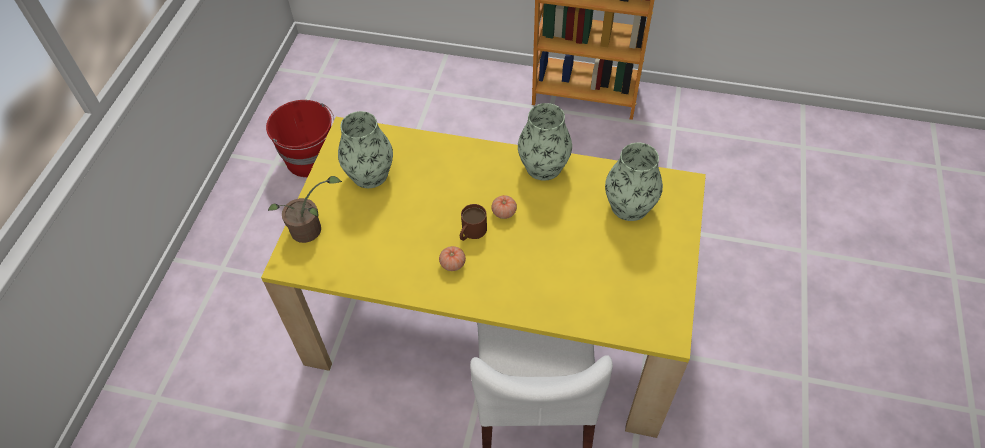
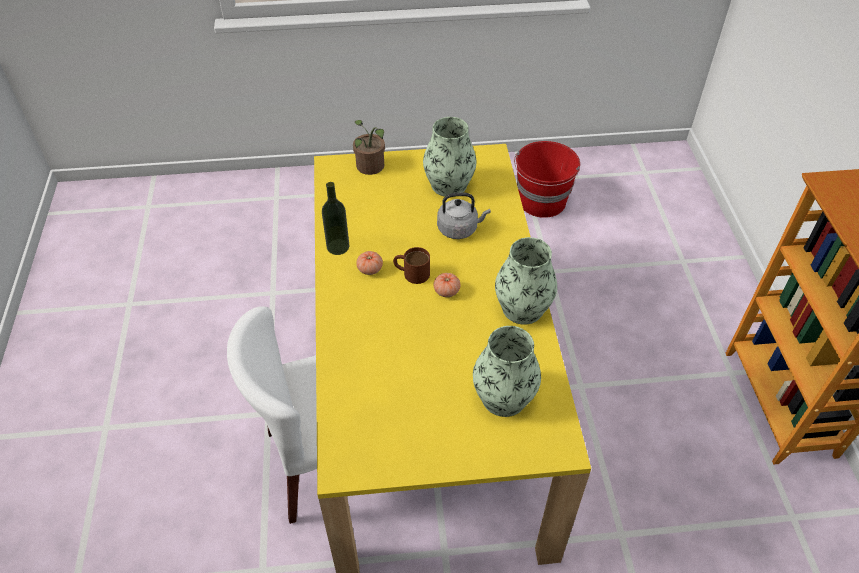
camera: 70 degrees right, 5 degrees down
(411, 283) = (338, 247): none -> bottle
(432, 182) = (459, 229): none -> grey kettle

